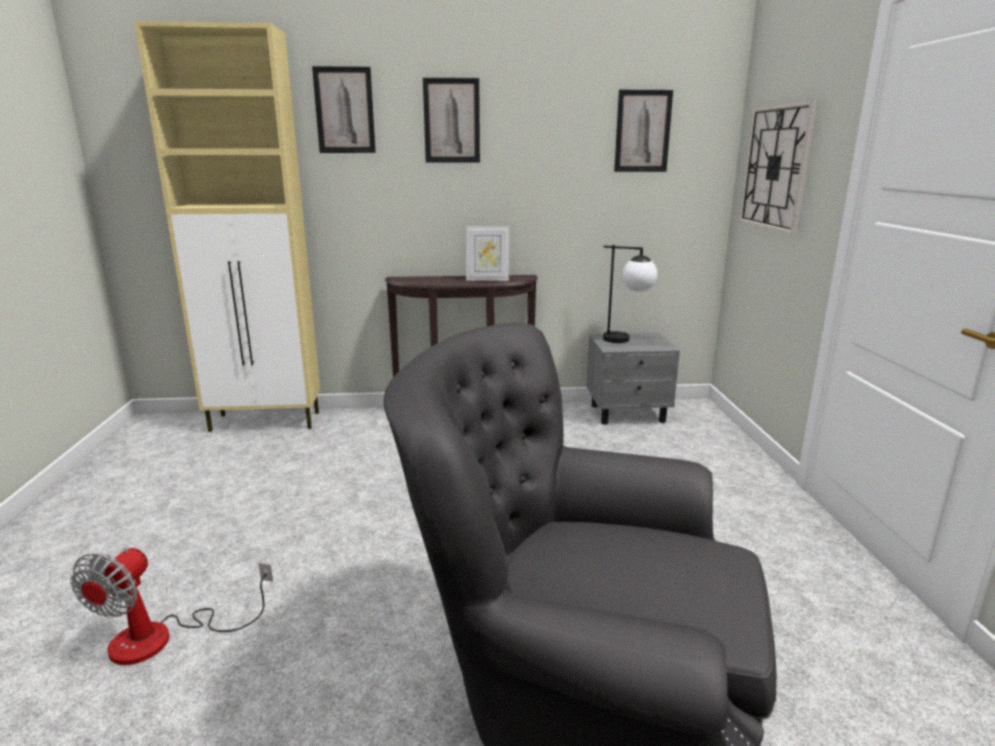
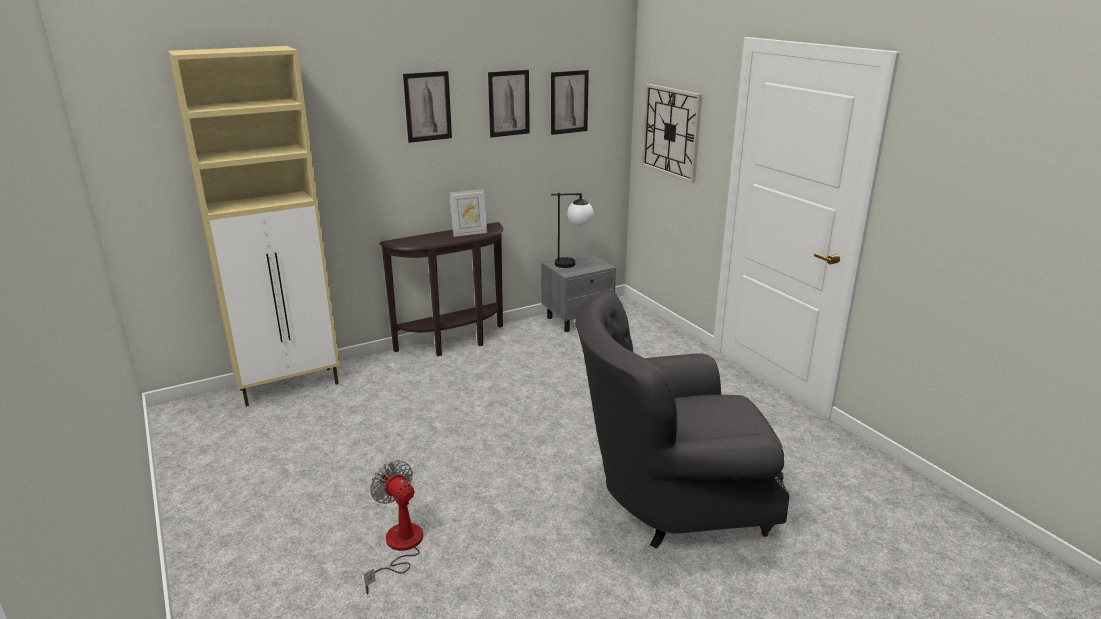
camera: 25 degrees left, 5 degrees up
(163, 638) = (399, 547): fan -> fan turned 150 degrees clockwise
(344, 110) = (338, 105): picture -> picture (509, 103)

